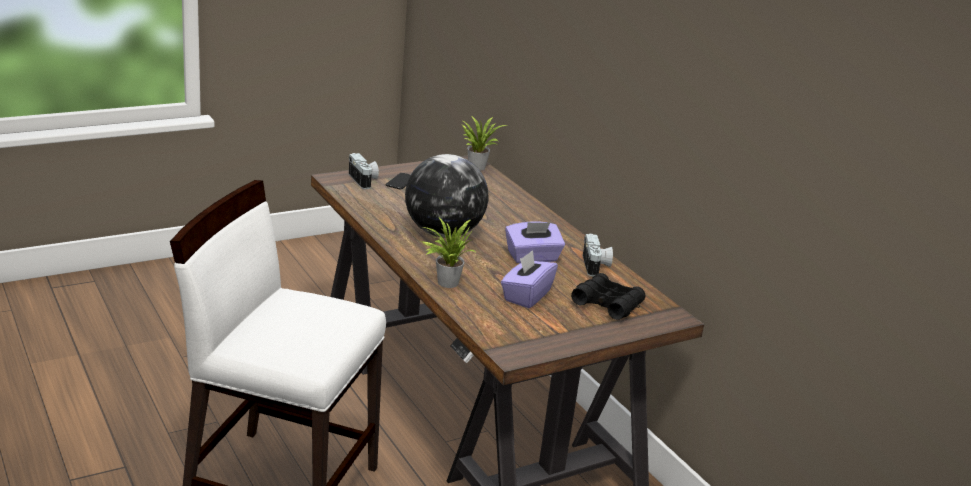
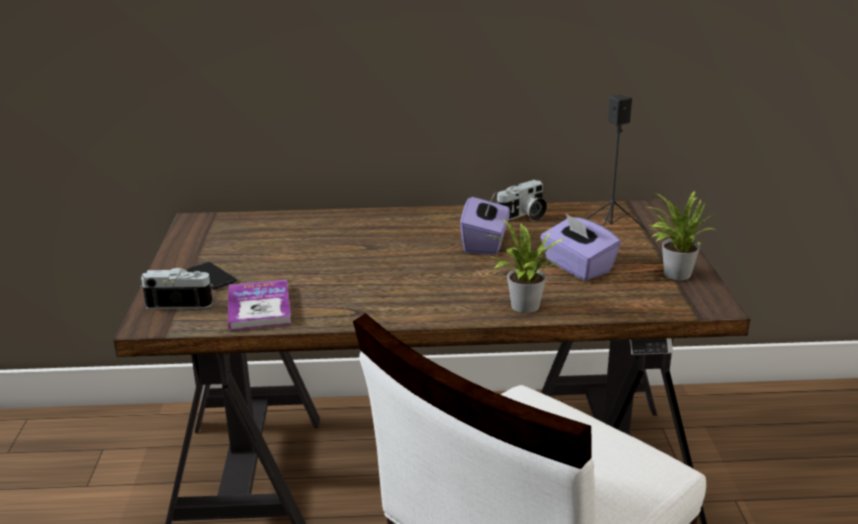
camera: 60 degrees left, 0 degrees up
(375, 202) = (259, 307): none -> book
(443, 233) = (387, 281): globe -> none
(476, 166) = (214, 220): potted plant -> potted plant (673, 273)
(596, 266) = (524, 216): camera -> camera turned 120 degrees clockwise
(607, 304) = (611, 231): black binoculars -> black speaker

